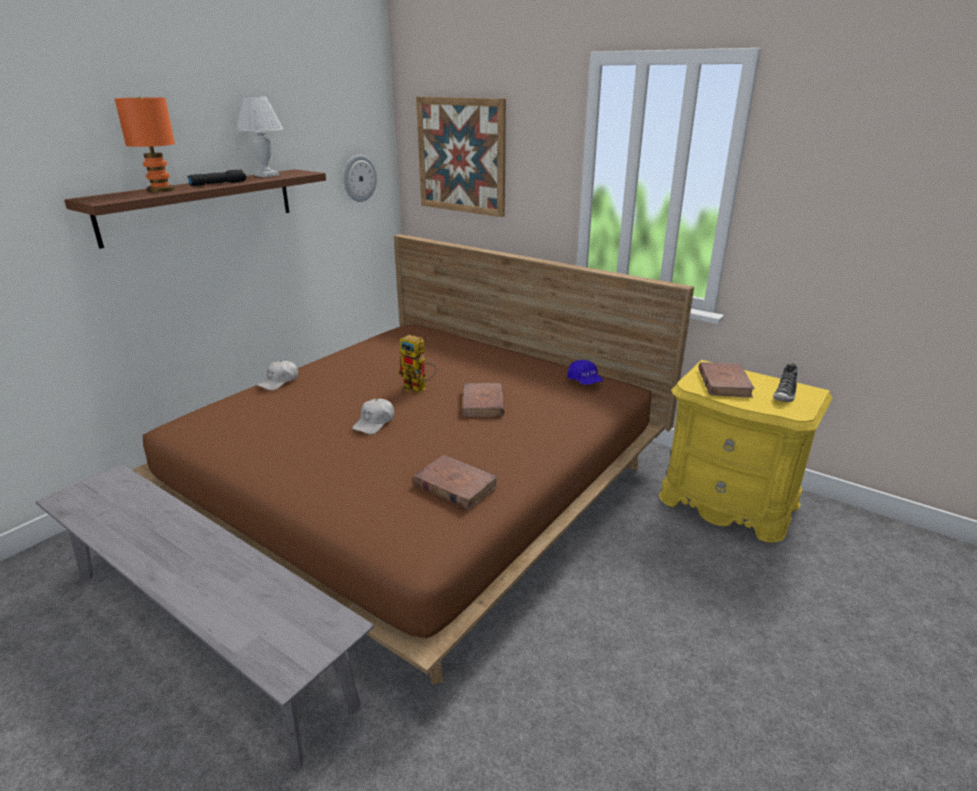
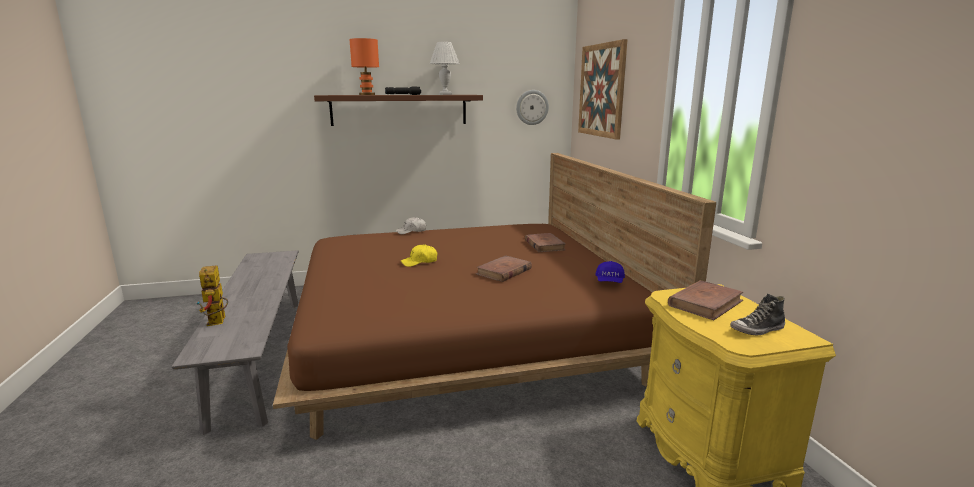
camera: 40 degrees right, 10 degrees down
(374, 423) = (419, 262): white cap -> yellow cap
(419, 389) = (478, 254): toy robot -> toy robot (218, 323)
(455, 485) = (400, 304): brown book -> brown book (544, 245)

